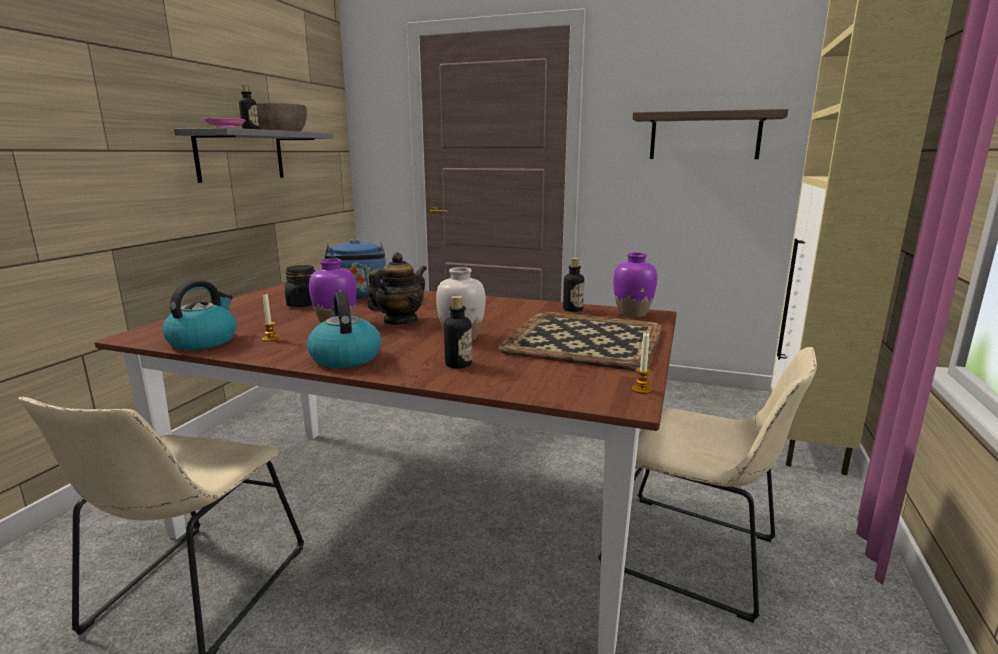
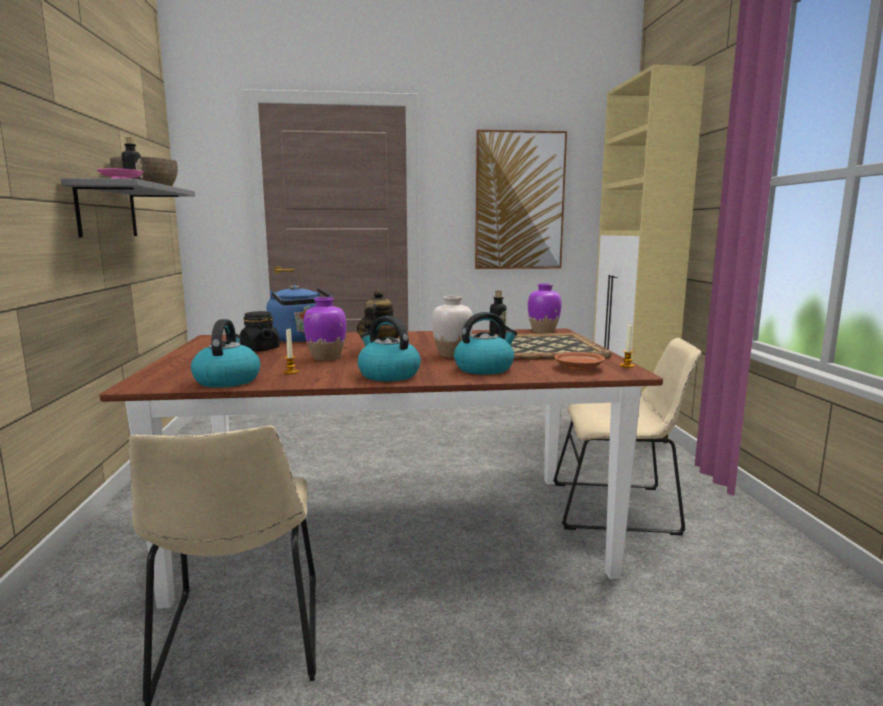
camera: 25 degrees left, 5 degrees down
(458, 364) = (484, 368): bottle -> kettle
(572, 381) = (578, 367): none -> brown plate
(704, 136) = (519, 201): shelf -> picture

